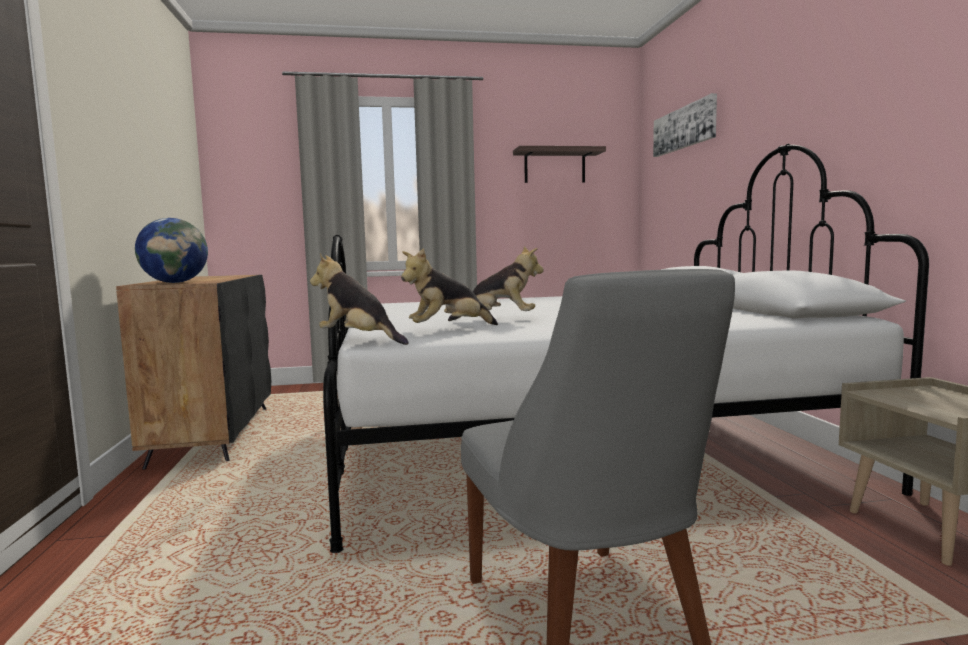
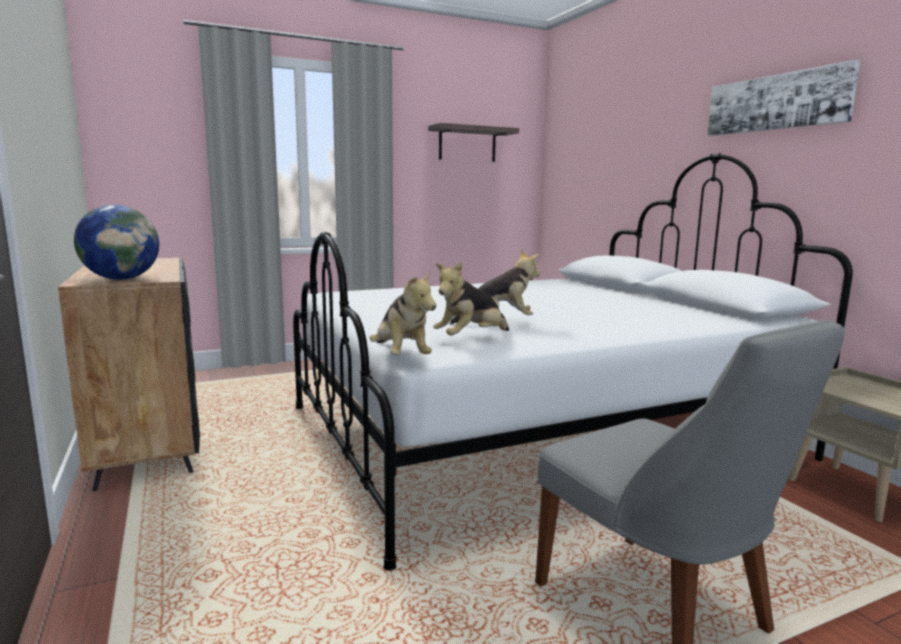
camera: 15 degrees left, 5 degrees up
(359, 340) = (401, 356): plush toy -> plush toy turned 135 degrees counterclockwise
(684, 128) = (599, 119): picture -> picture (777, 102)

